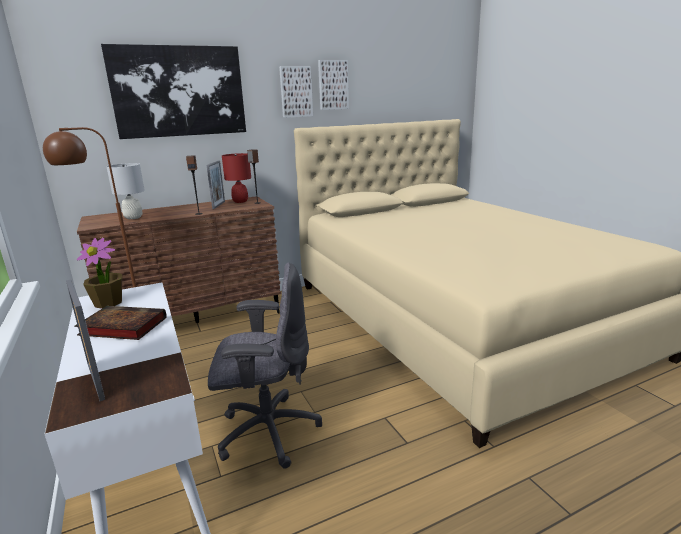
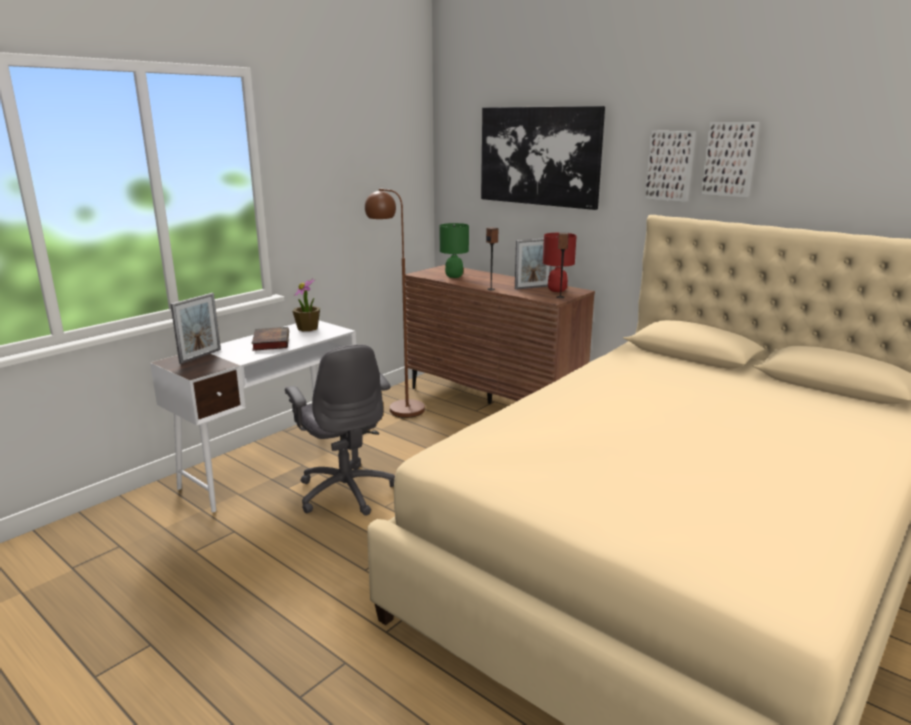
camera: 65 degrees right, 0 degrees up
(134, 218) = (455, 277): grey table lamp -> green table lamp

